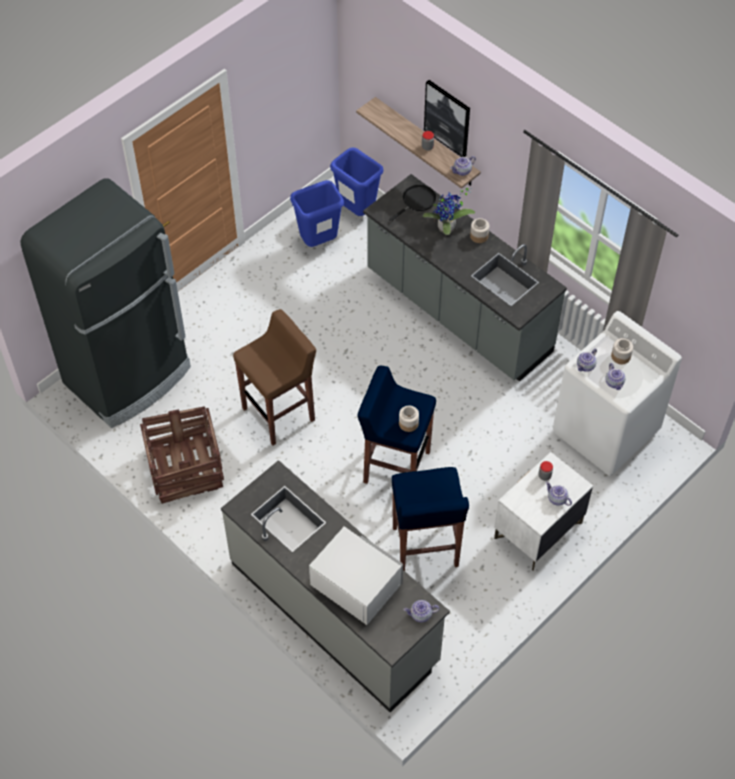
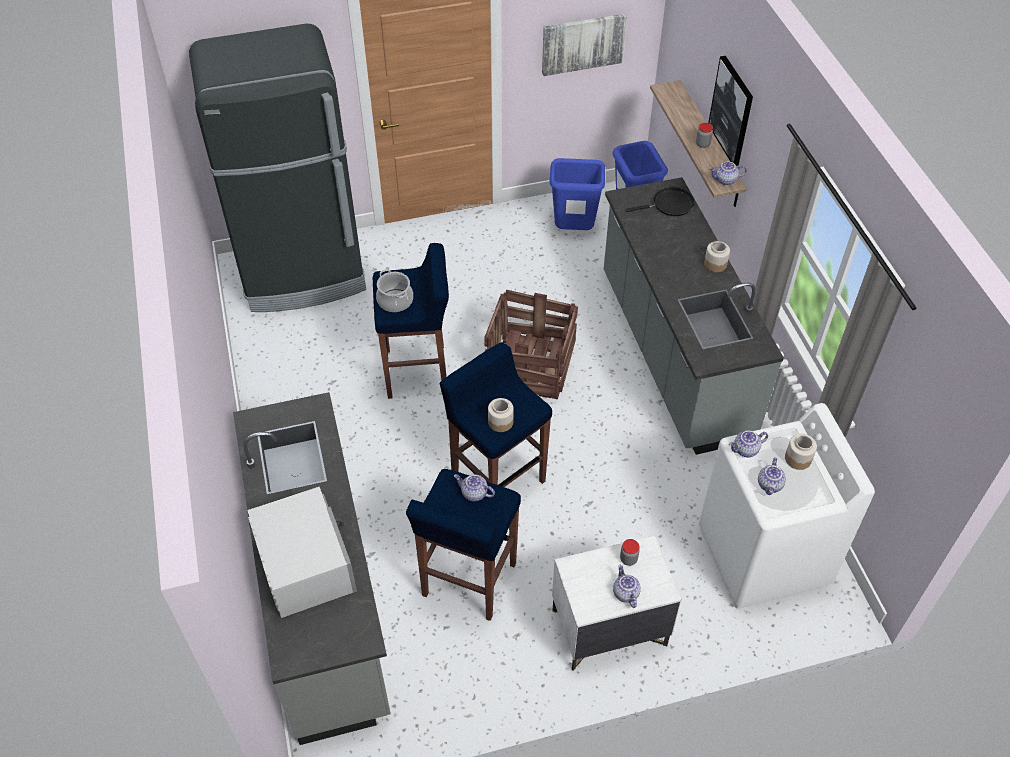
camera: 30 degrees right, 5 degrees down
(185, 467) = (289, 380): crate -> crate (530, 364)
(268, 368) = (395, 301): none -> cooking pot
(279, 414) = (417, 371): brown stool -> blue stool
(287, 96) = (582, 43): none -> picture
(420, 615) = (349, 639): teapot -> teapot (474, 493)
(447, 229) = (683, 244): potted plant -> none

